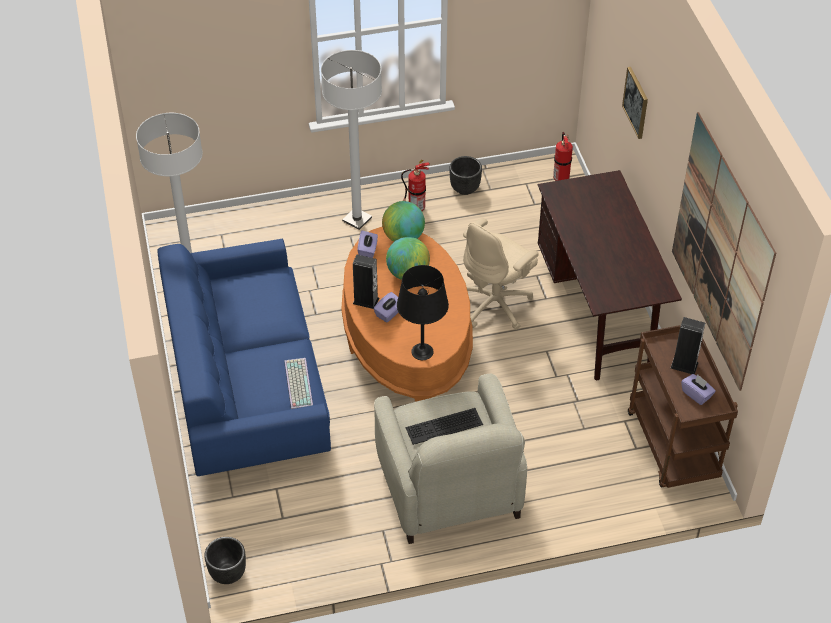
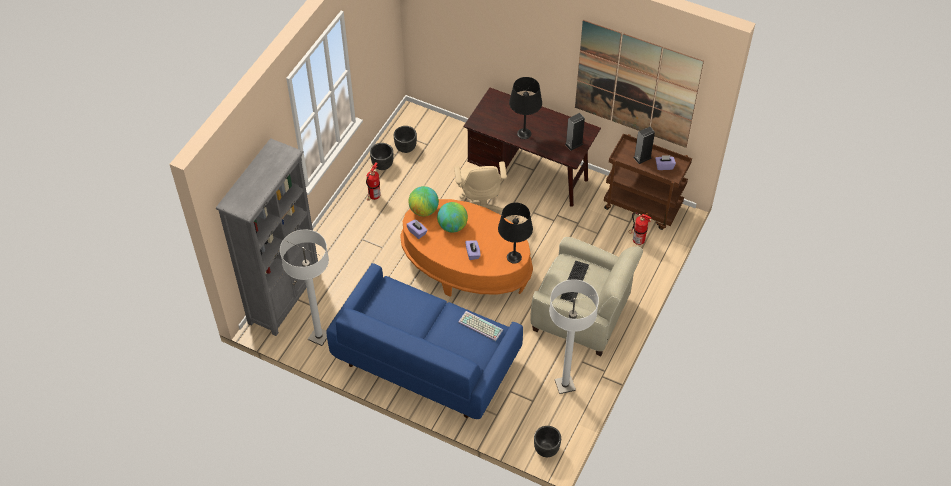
camera: 50 degrees left, 5 degrees up
(215, 226) = (285, 297): none -> grey bookcase
(357, 219) = (353, 228): white floor lamp -> white floor lamp (565, 385)
(366, 301) = (453, 257): speaker -> speaker (574, 144)
(509, 191) = (406, 147): none -> black planter
(560, 178) = (420, 120): fire extinguisher -> fire extinguisher (637, 240)
(588, 239) = (524, 133): none -> black table lamp
(636, 102) = (493, 41): picture -> none

